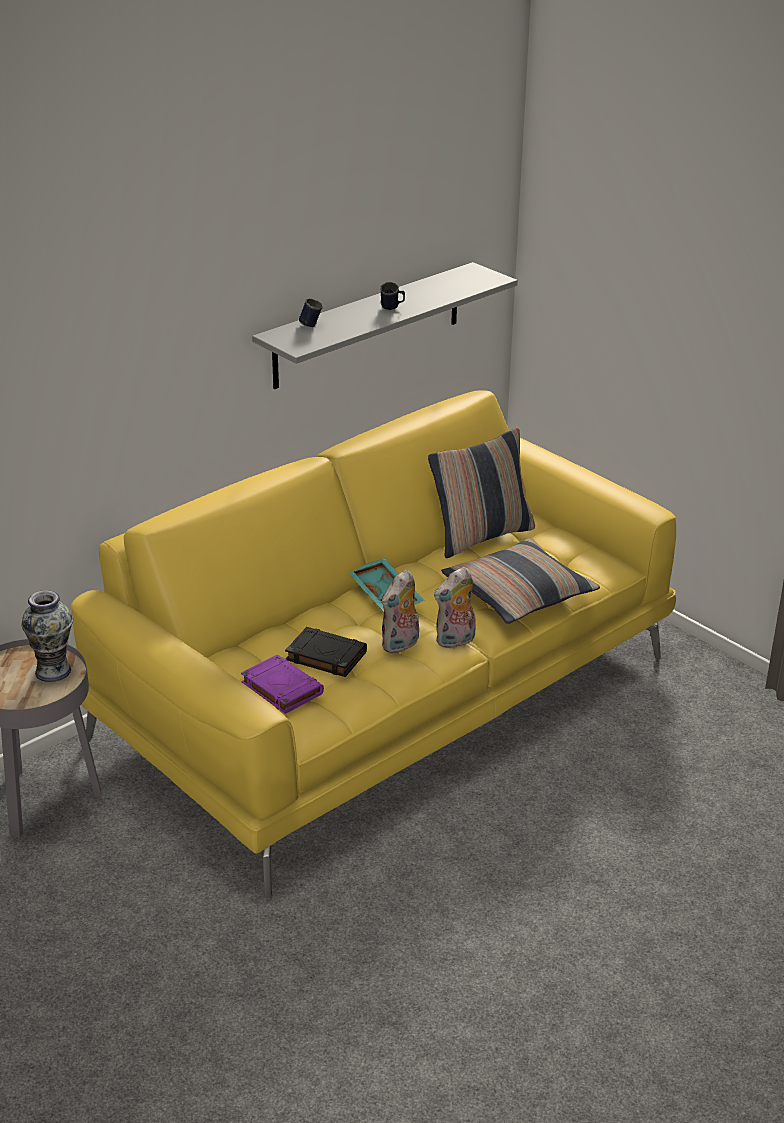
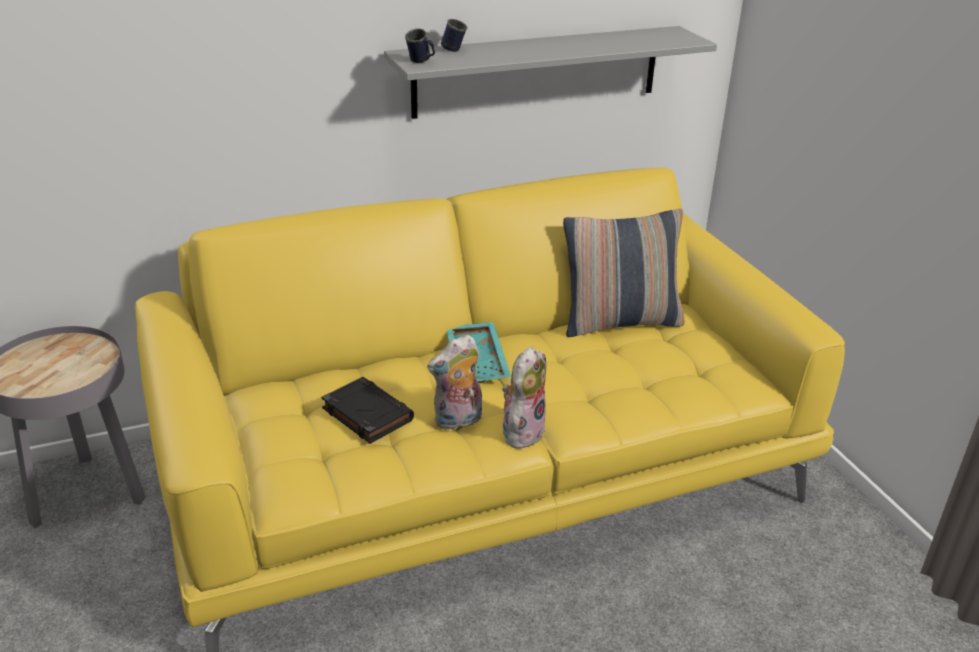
camera: 20 degrees right, 0 degrees up
(52, 671) = (84, 364): vase -> none
(281, 688) = (292, 439): purple book -> none
(392, 308) = (555, 48): blue mug -> blue mug (421, 62)
(455, 641) = (522, 431): plush toy -> plush toy turned 135 degrees clockwise
(518, 594) = (626, 393): pillow -> none

